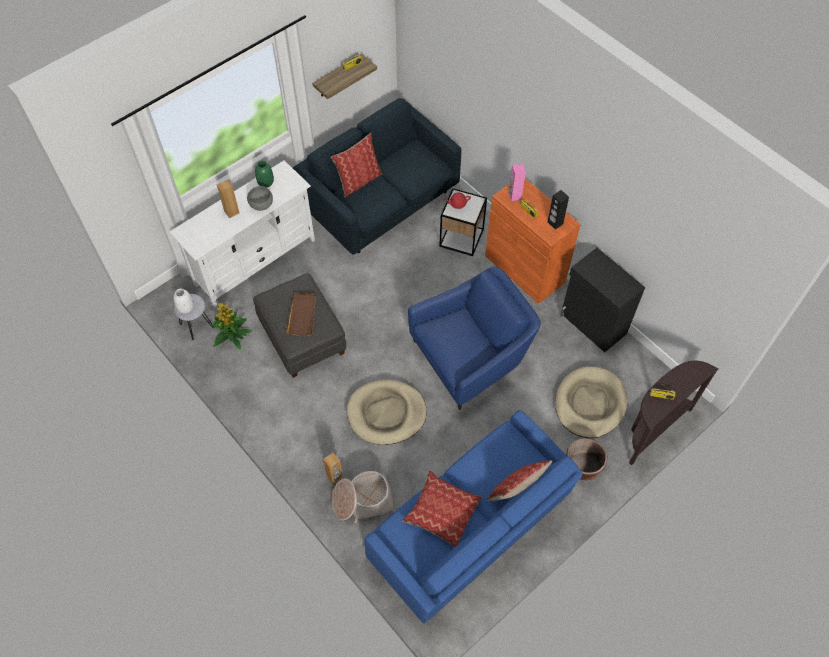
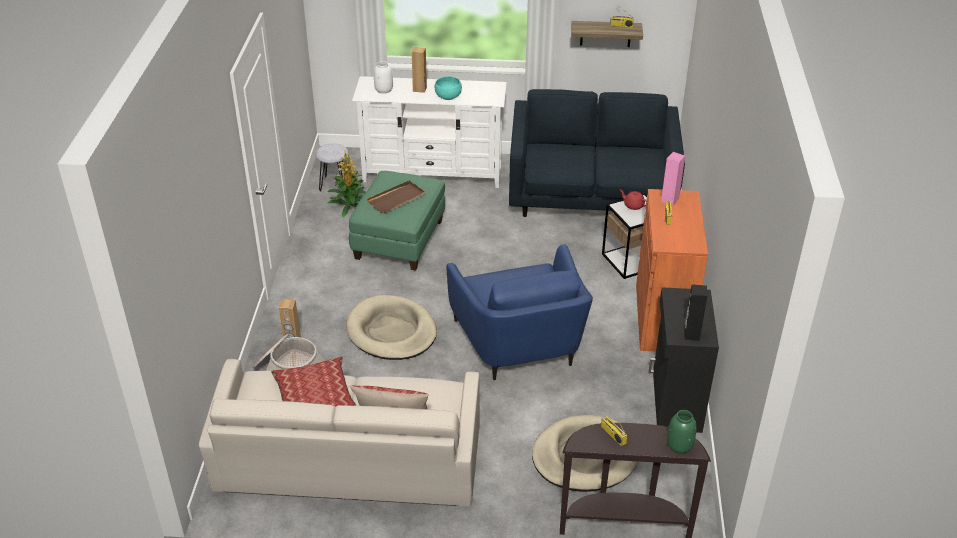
camera: 45 degrees right, 20 degrees down
(186, 307) = (327, 150): white vase -> white vase (384, 90)
(261, 204) = (448, 96): grey bowl -> turquoise bowl
(266, 182) = (471, 86): green vase -> green vase (679, 446)
(302, 337) = (399, 240): grey ottoman -> green ottoman
(358, 181) = (569, 147): pillow -> none
(471, 357) = (520, 345): blue armchair -> blue armchair turned 60 degrees clockwise
(472, 525) = (348, 458): blue sofa -> beige sofa
(555, 223) = (682, 238): black speaker -> black speaker (691, 334)
(582, 466) = (509, 497): brown planter -> none

